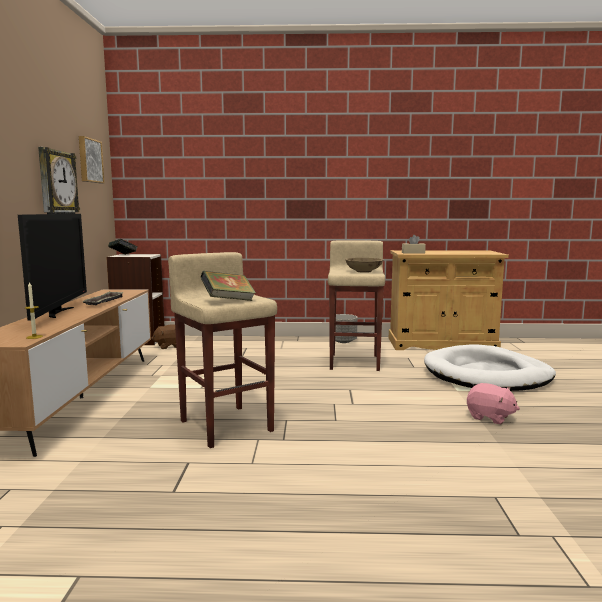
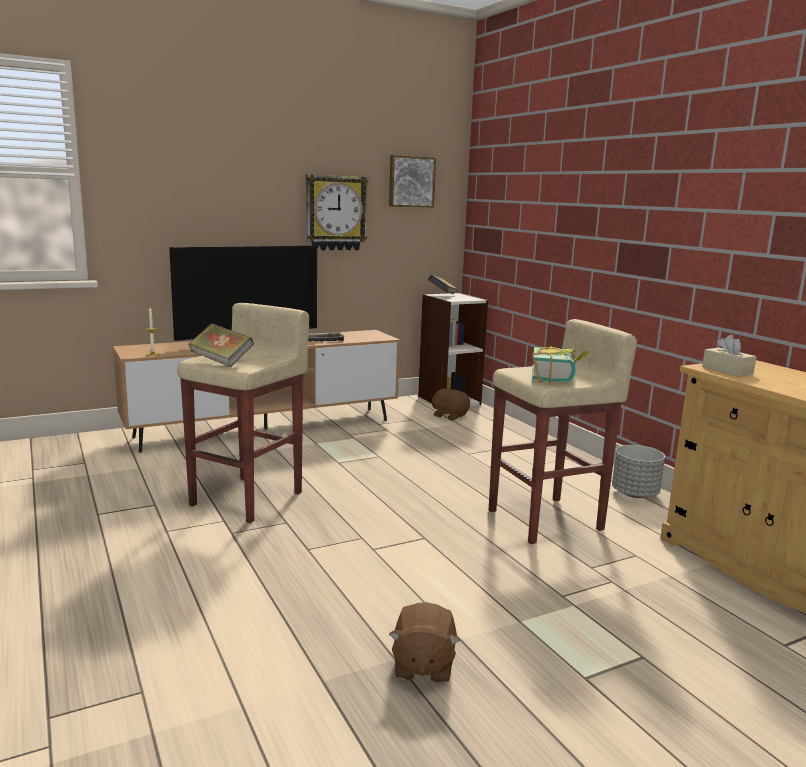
camera: 60 degrees right, 5 degrees up
(363, 271) = (558, 378): beige bowl -> book
(487, 374) = (652, 644): white dog bed -> none
(490, 417) = (422, 665): pink plush toy -> brown plush toy

